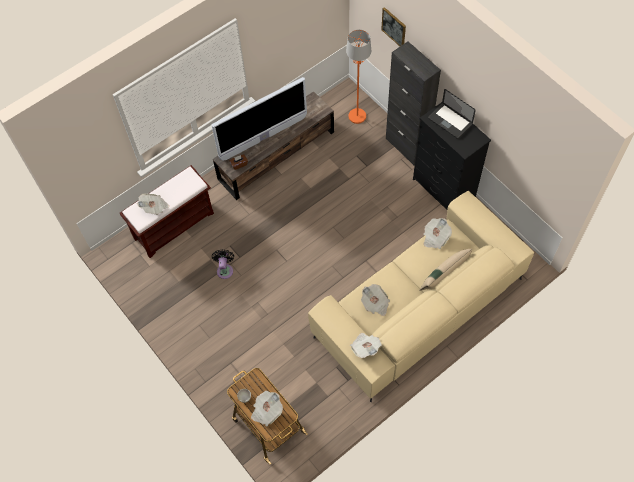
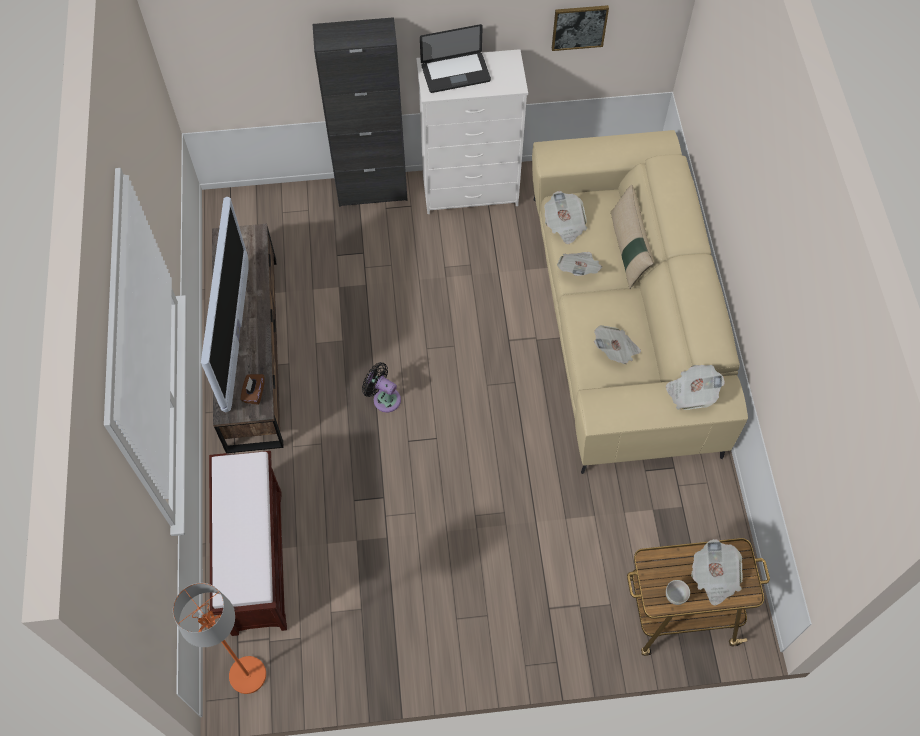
camera: 60 degrees left, 0 degrees up
(154, 207) = (246, 550): newspaper -> newspaper (578, 270)
(225, 269) = (389, 529): black fan -> black fan (384, 398)
(357, 116) = (274, 217): orange floor lamp -> orange floor lamp (247, 674)
(394, 27) = (271, 26): picture -> picture (579, 27)
(443, 190) = (471, 191): black dresser -> white dresser

